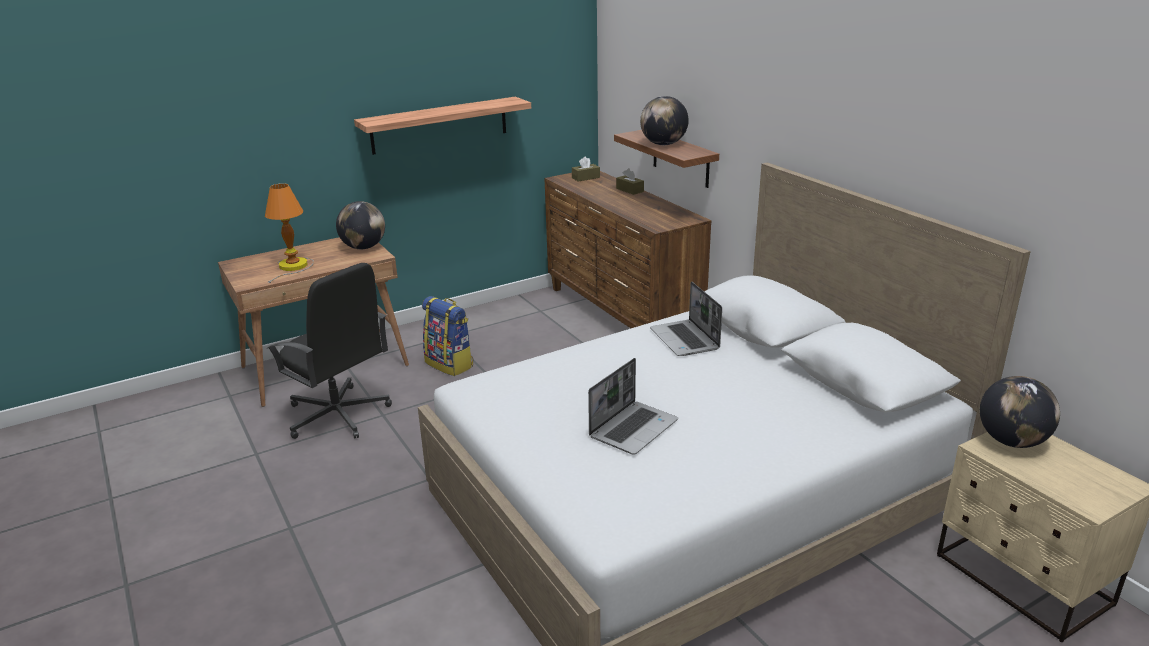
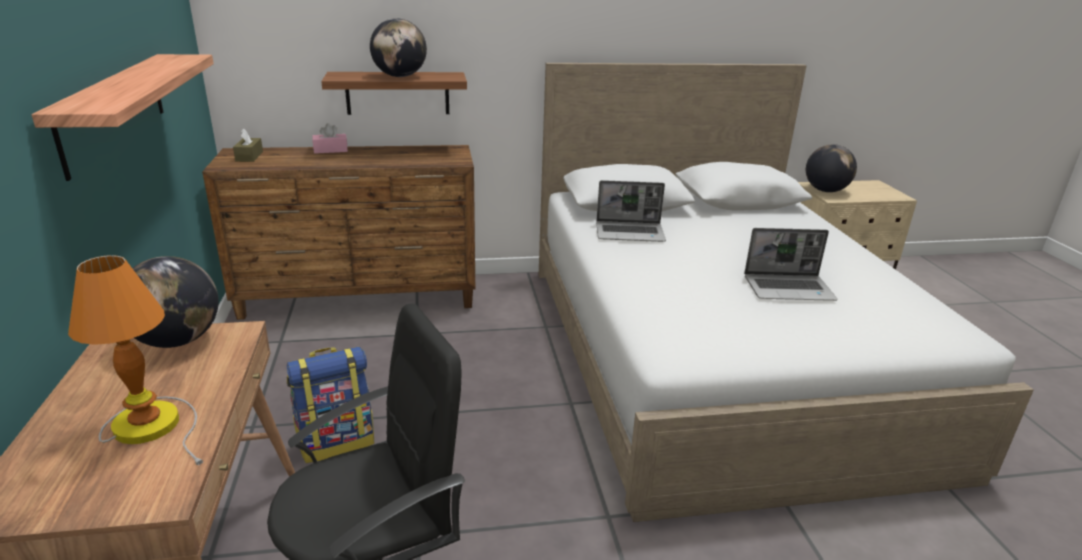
camera: 70 degrees left, 0 degrees up
(629, 190) = (330, 150): brown tissue box -> pink tissue box
(633, 428) = (789, 289): laptop -> laptop turned 120 degrees clockwise

